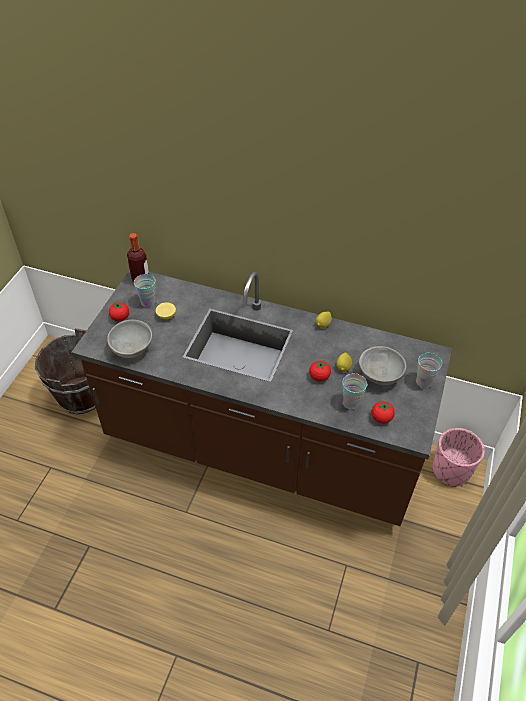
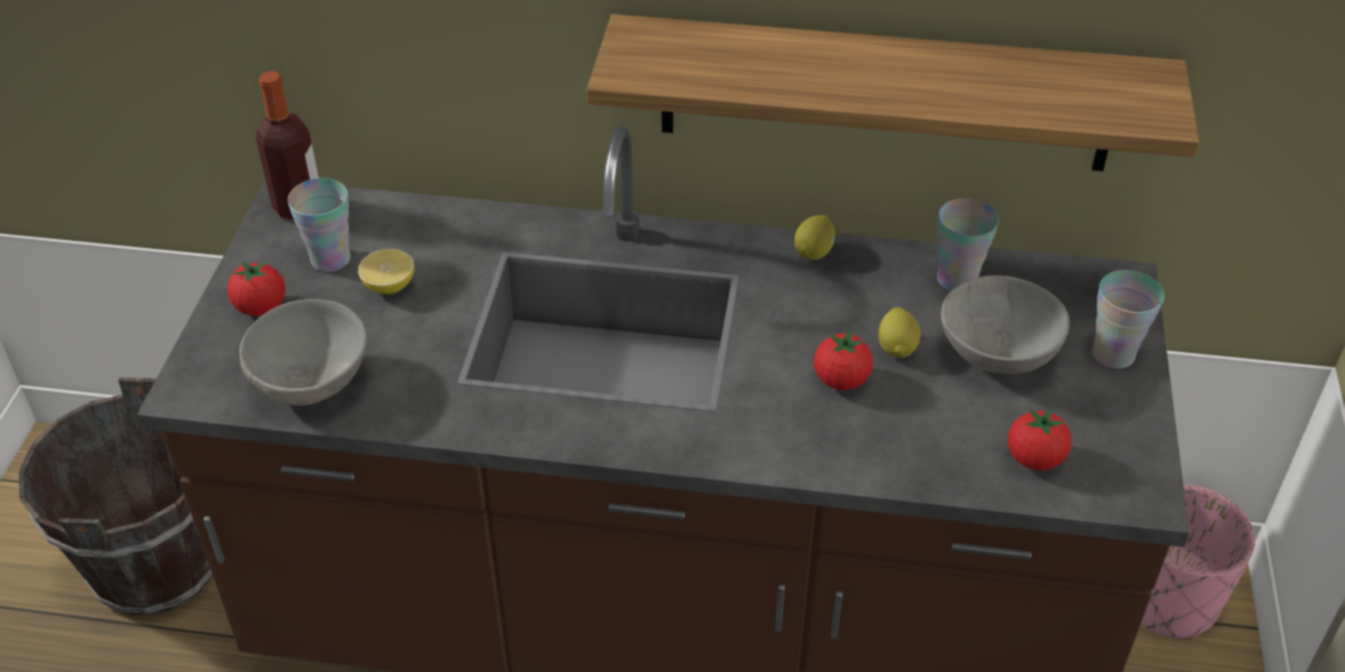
camera: 10 degrees left, 5 degrees down
(351, 403) = (943, 433): cup -> cup (957, 280)
(354, 272) = (885, 94): none -> shelf

